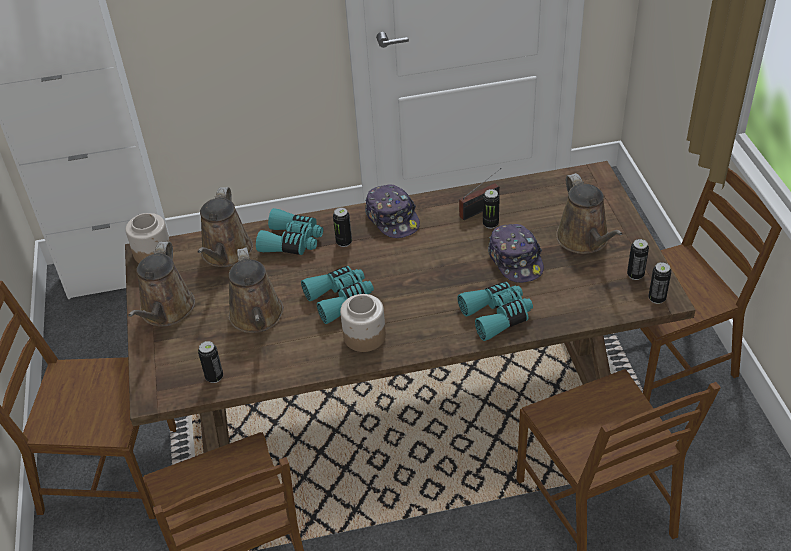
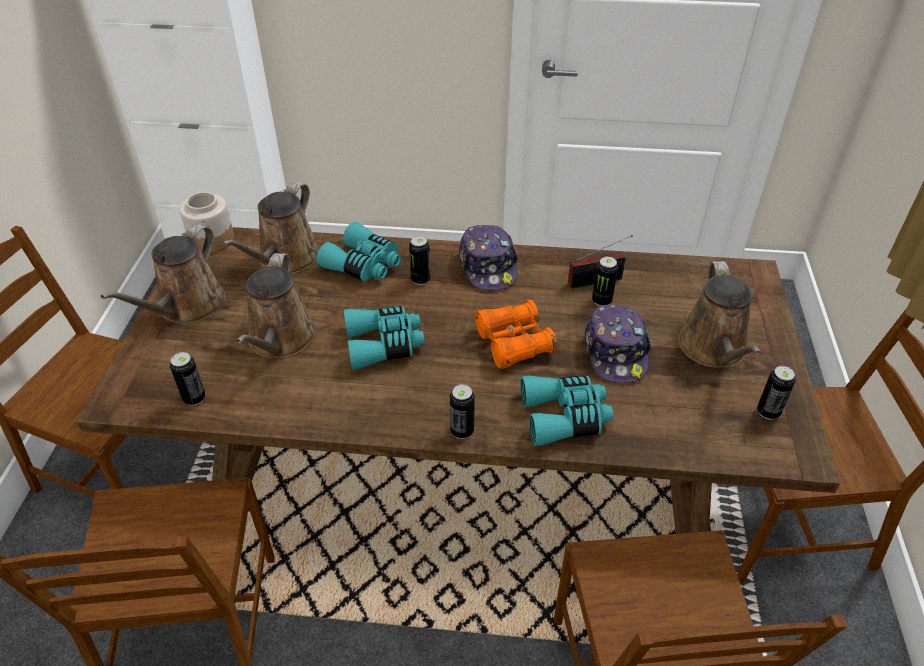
camera: 15 degrees right, 0 degrees up
(364, 336) = (389, 398): jar -> none
(438, 273) = (514, 343): none -> orange binoculars
(657, 298) = (788, 452): can -> can (462, 431)

